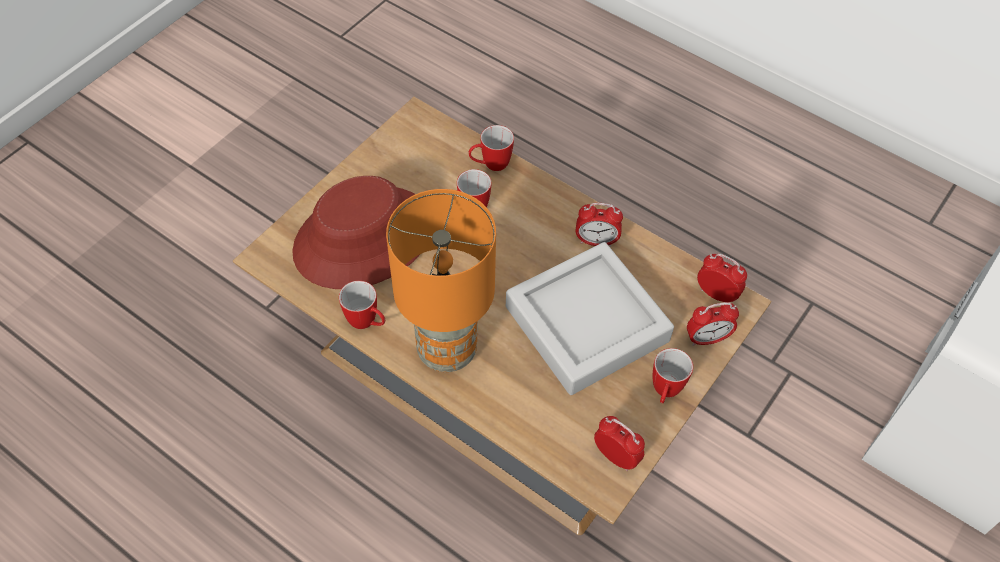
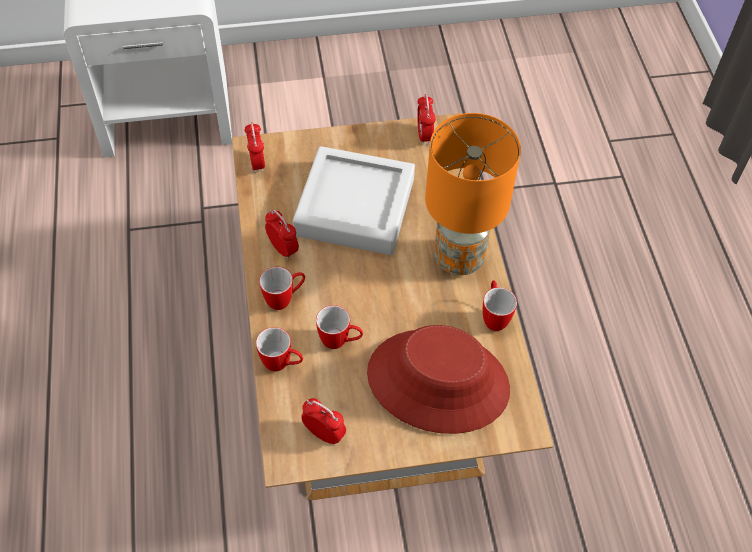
camera: 135 degrees left, 0 degrees up
(664, 393) = (359, 141): mug -> mug (285, 299)
(707, 339) = (297, 147): alarm clock -> alarm clock (324, 434)

